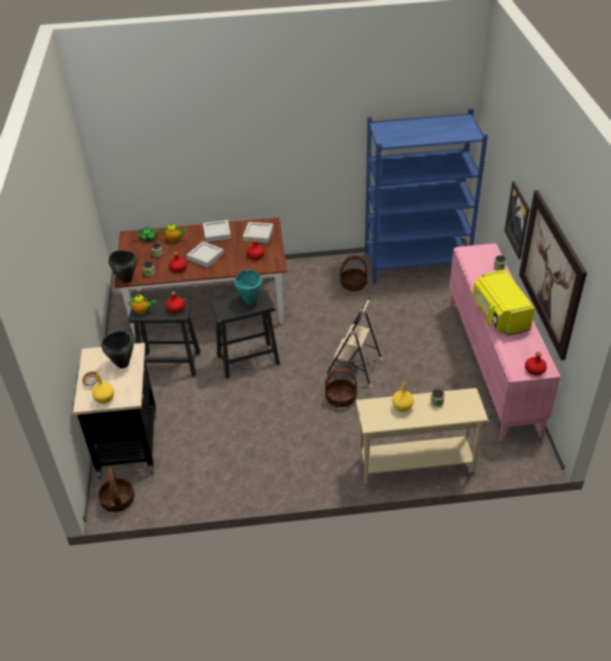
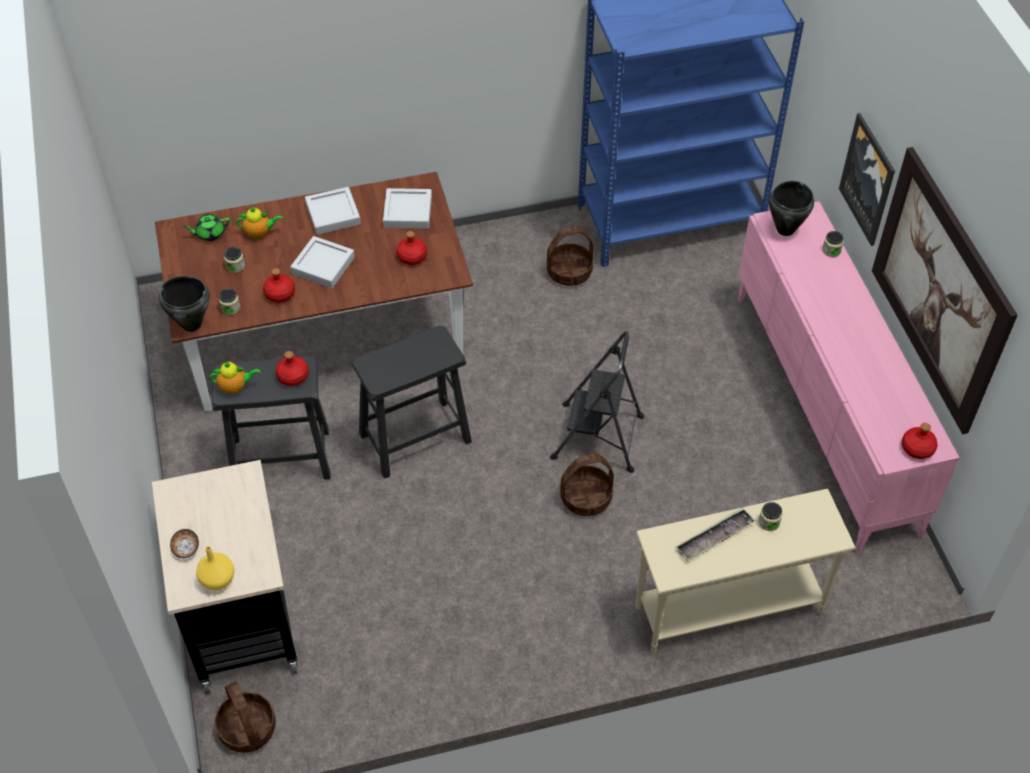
camera: 10 degrees left, 10 degrees up
(122, 364) = (231, 507): black cooking pot -> black cooking pot (784, 229)
(249, 300) = (419, 349): turquoise cooking pot -> none
(355, 368) = (600, 437): beige step ladder -> black step ladder
(402, 407) = (714, 537): yellow vase -> tray
(499, 315) = (845, 347): yellow microwave -> none

